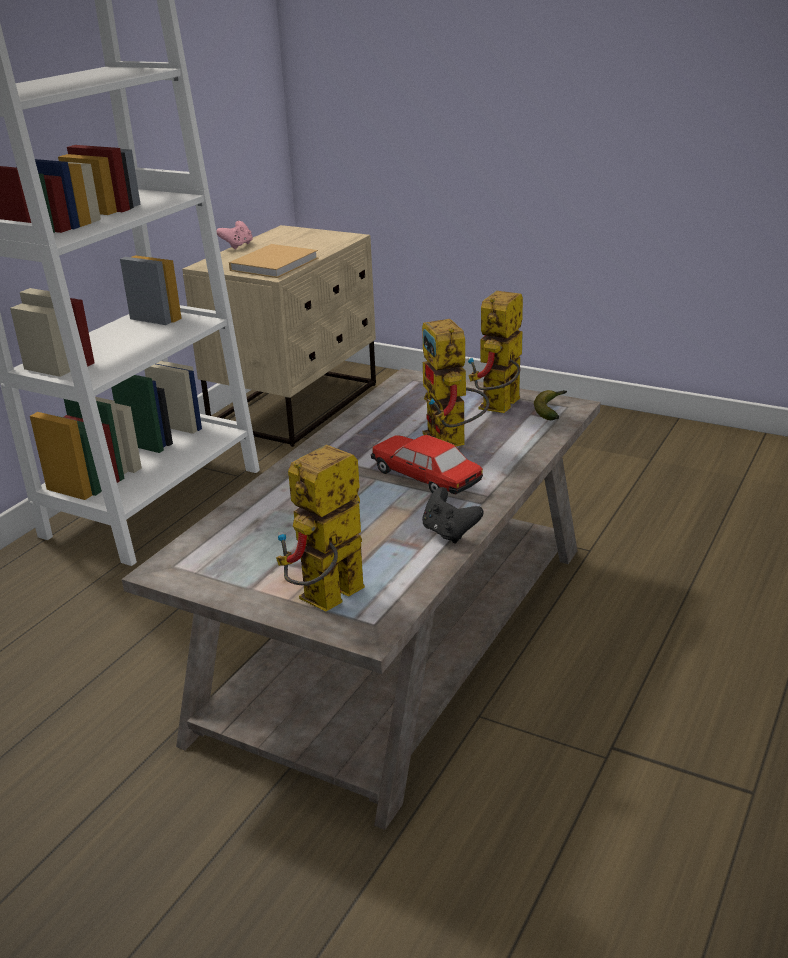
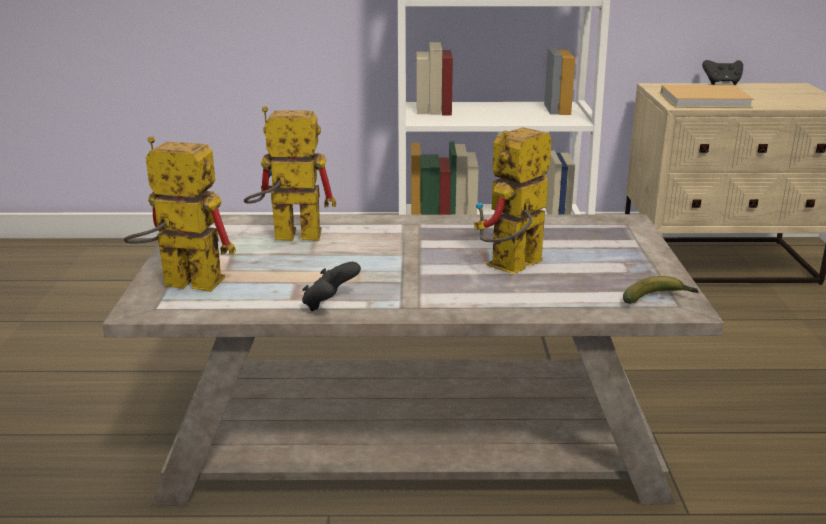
camera: 60 degrees right, 5 degrees down
(237, 246) = (722, 83): pink game controller -> black game controller
(426, 478) = (425, 273): toy car -> none
(499, 408) = (619, 273): toy robot -> toy robot (286, 237)

